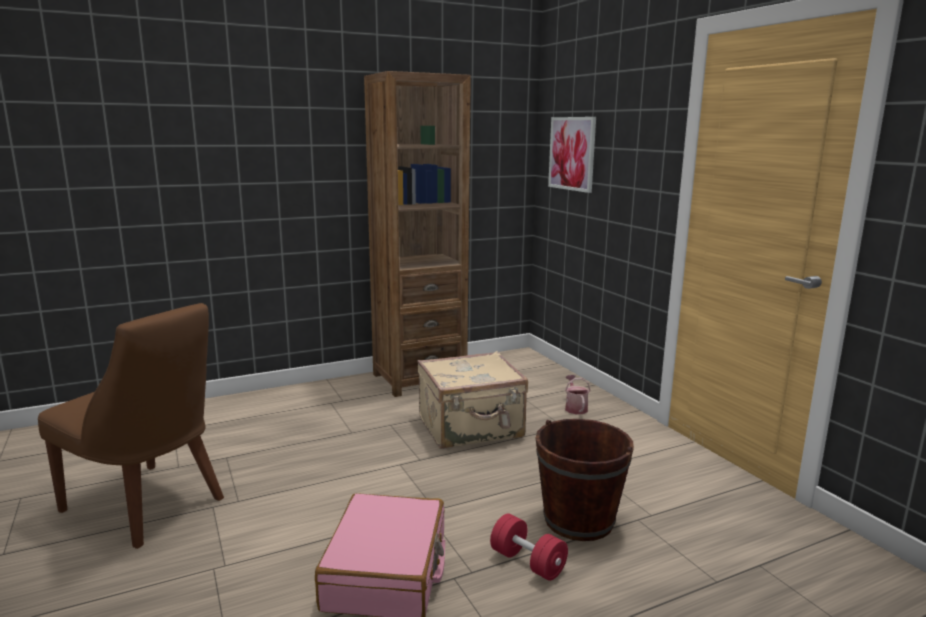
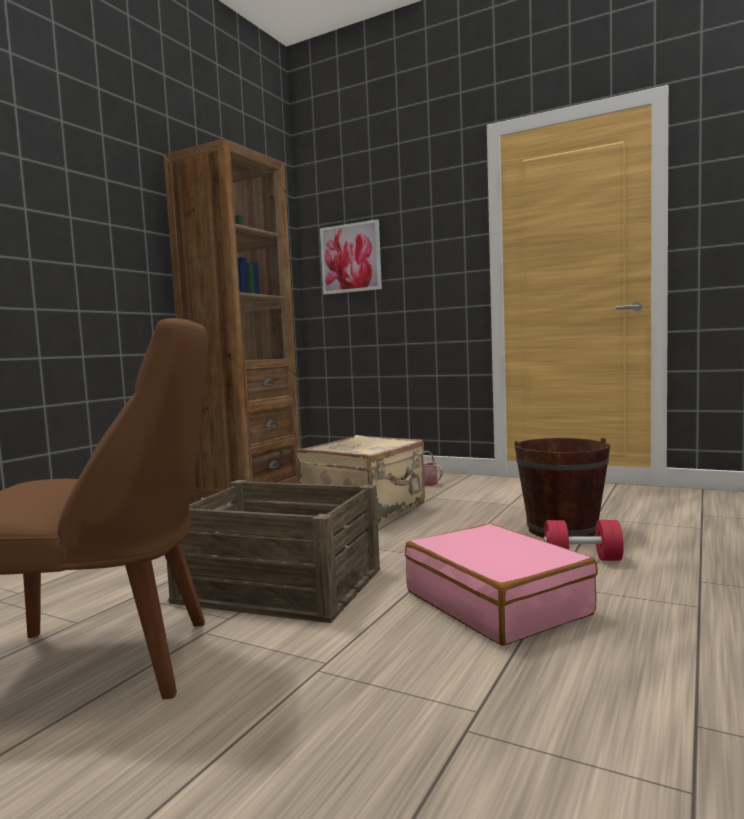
camera: 35 degrees left, 10 degrees down
(302, 484) = (280, 584): none -> crate

